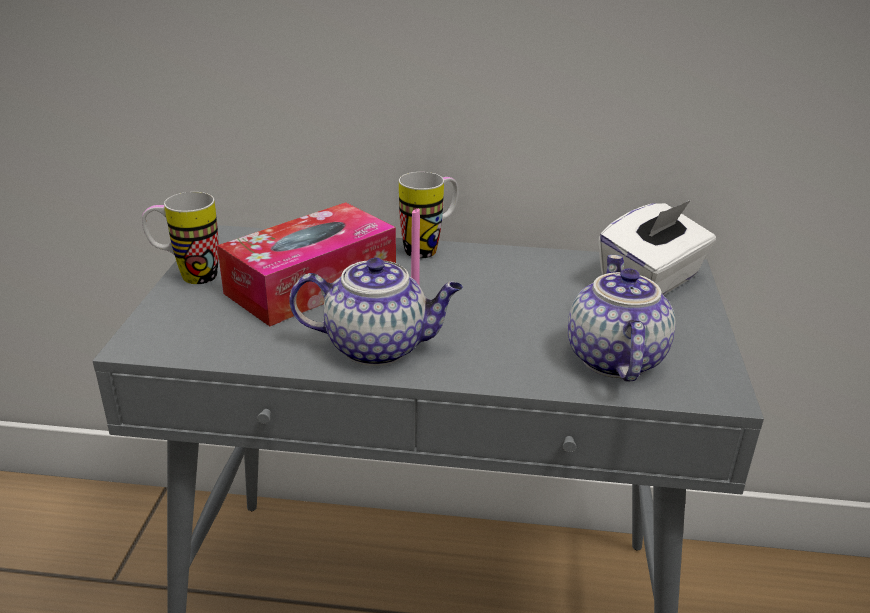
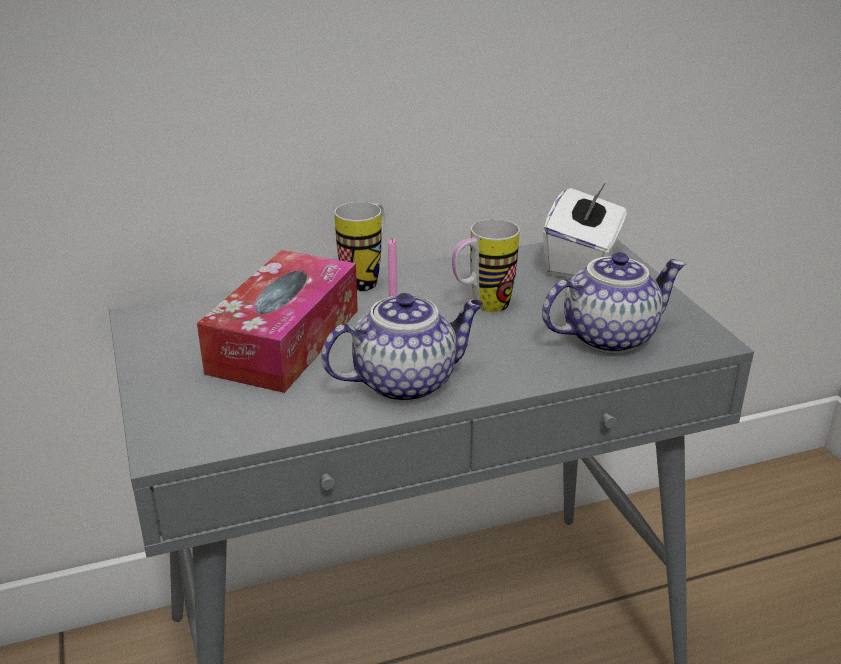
camera: 25 degrees left, 0 degrees up
(187, 276) = (147, 367): mug -> mug (481, 307)
(612, 358) = (608, 336): teapot -> teapot turned 90 degrees clockwise

